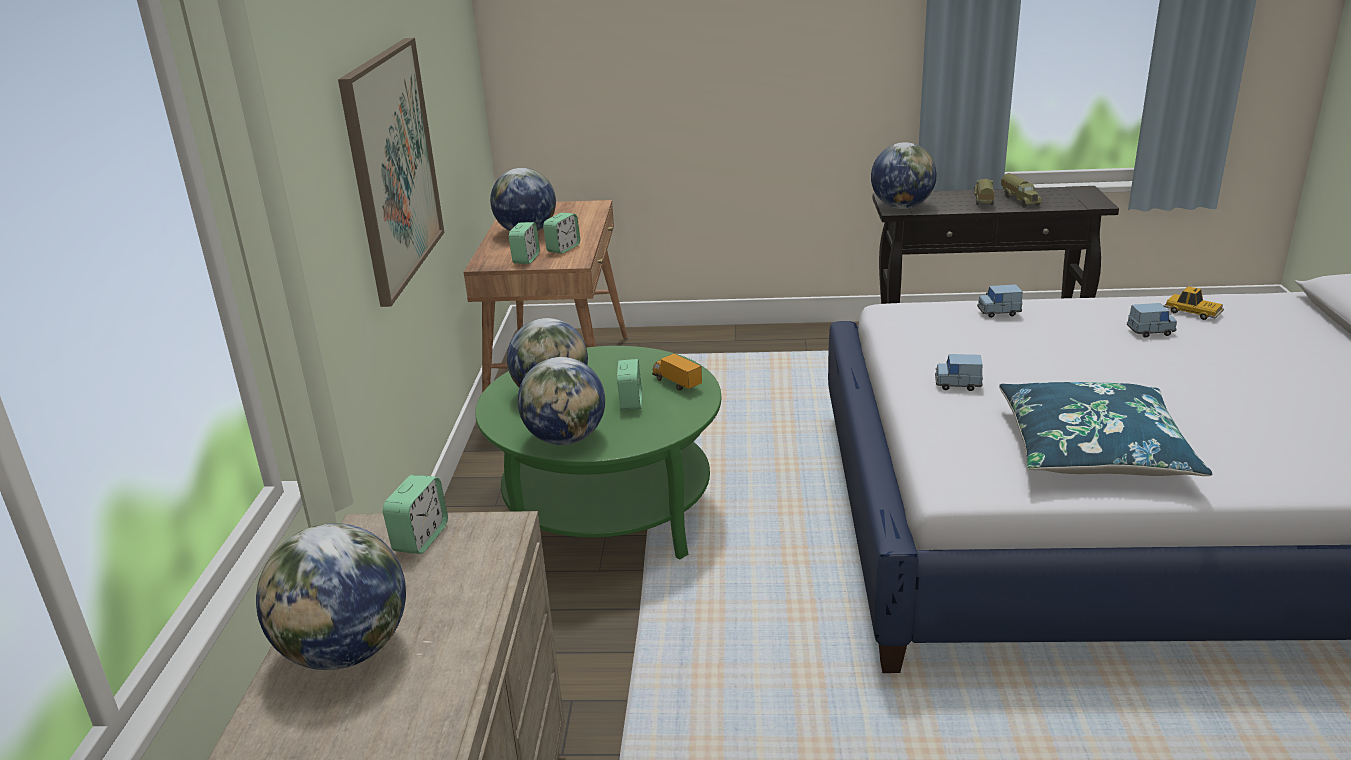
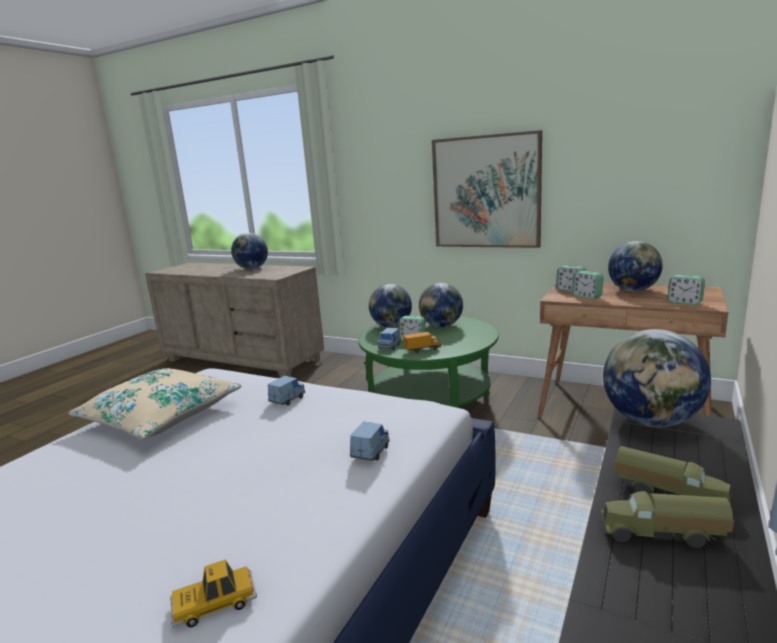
camera: 115 degrees right, 10 degrees down
(420, 538) = (286, 271): alarm clock -> alarm clock (684, 302)
(1093, 449) = (161, 416): blue pillow -> beige pillow
(1150, 331) = (226, 527): blue toy car -> blue toy car (389, 346)

